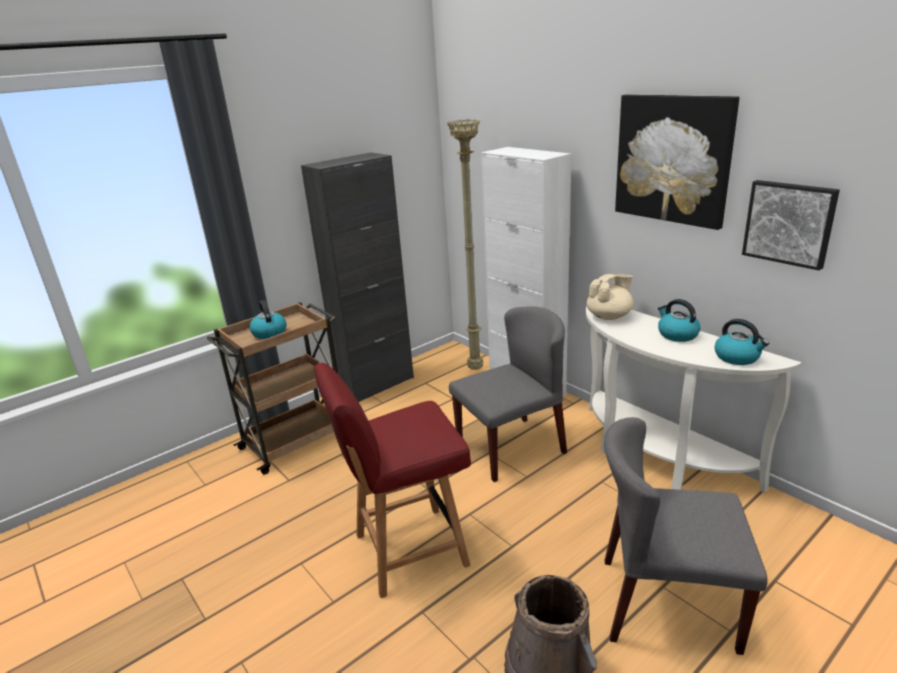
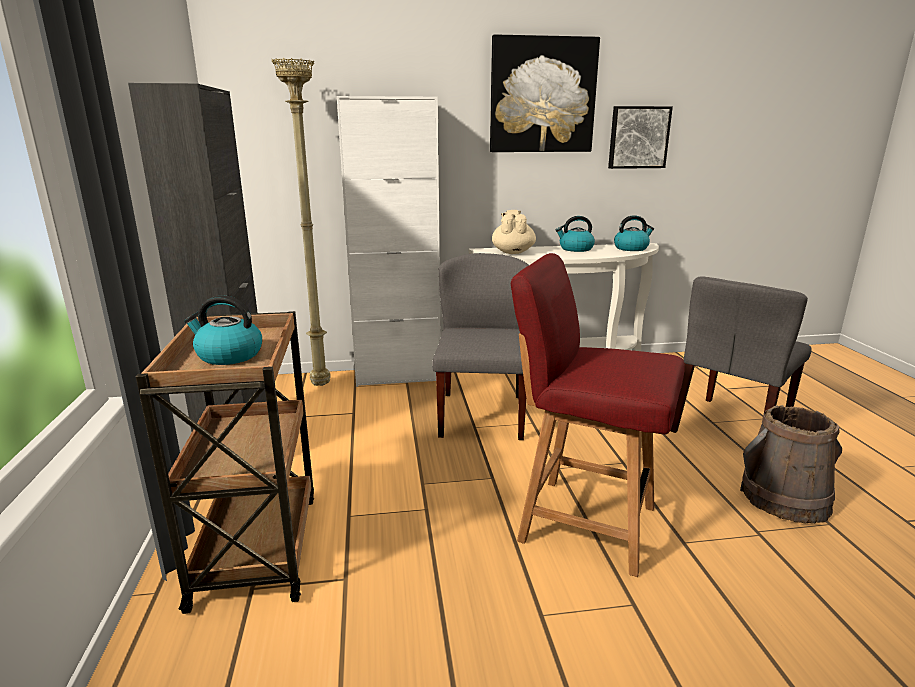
camera: 60 degrees left, 5 degrees down
(408, 550) = (584, 522): red chair -> red chair turned 105 degrees clockwise

